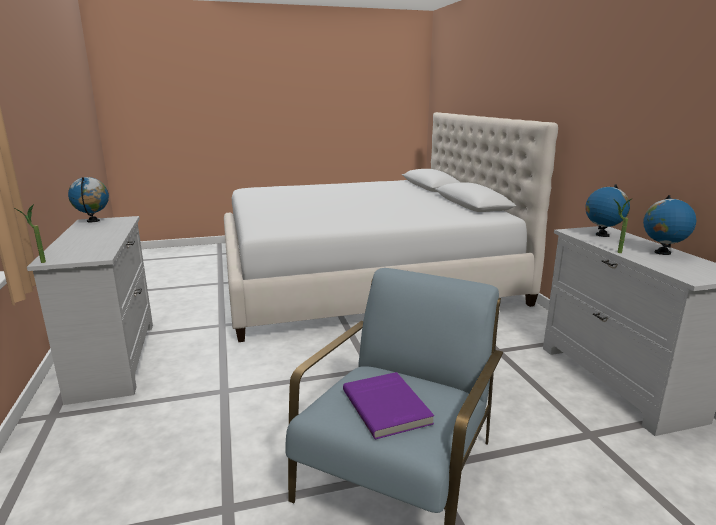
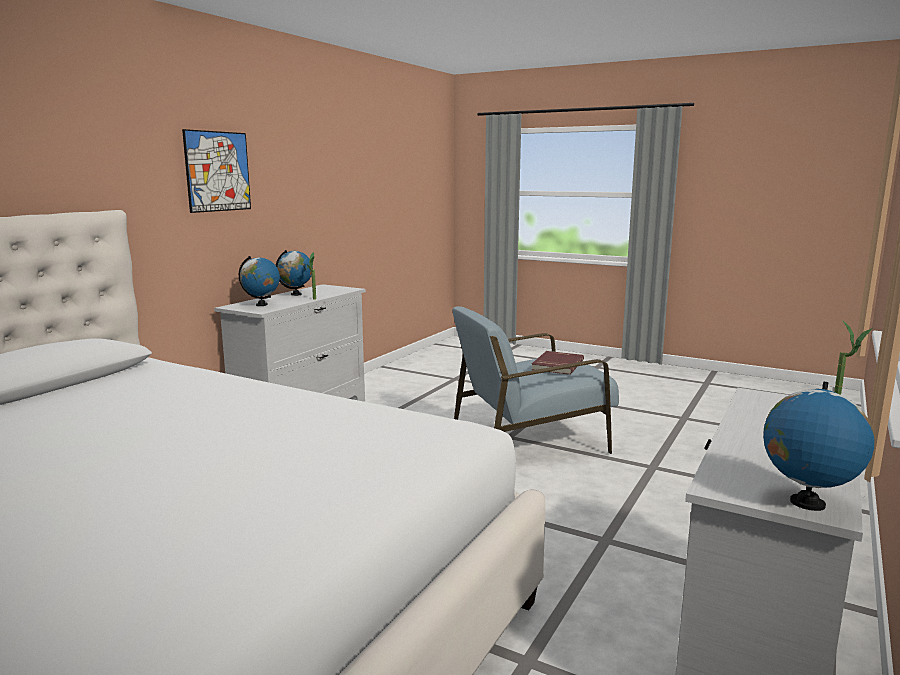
camera: 135 degrees left, 5 degrees down
(388, 406) = (556, 365): purple book -> red book
(653, 95) = (218, 171): none -> picture

